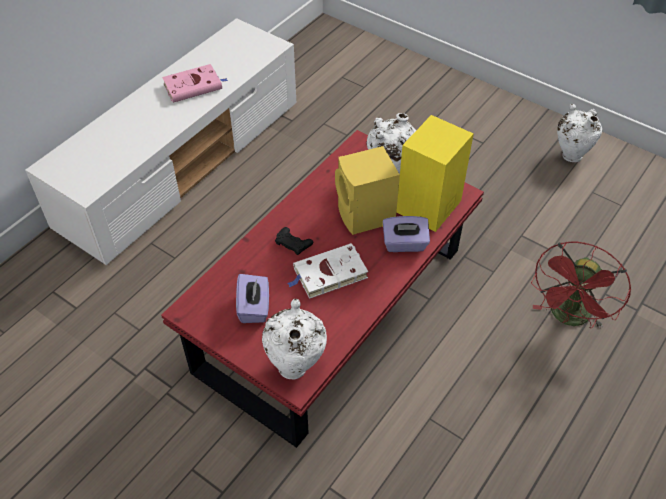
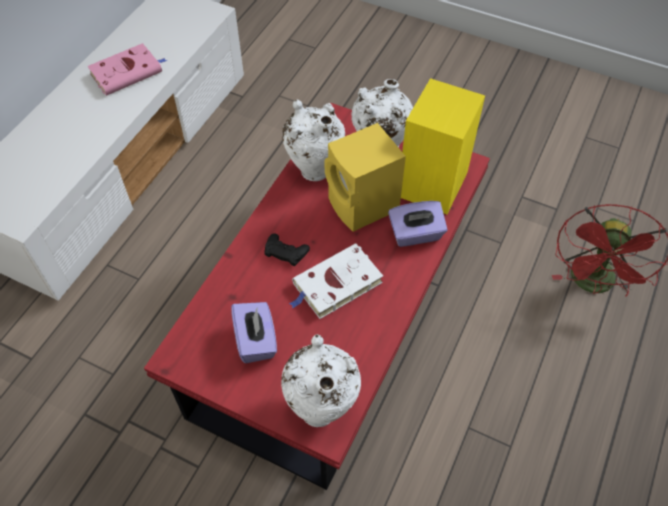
camera: 10 degrees left, 5 degrees up
(571, 154) = (554, 97): white vase -> white vase (314, 168)

